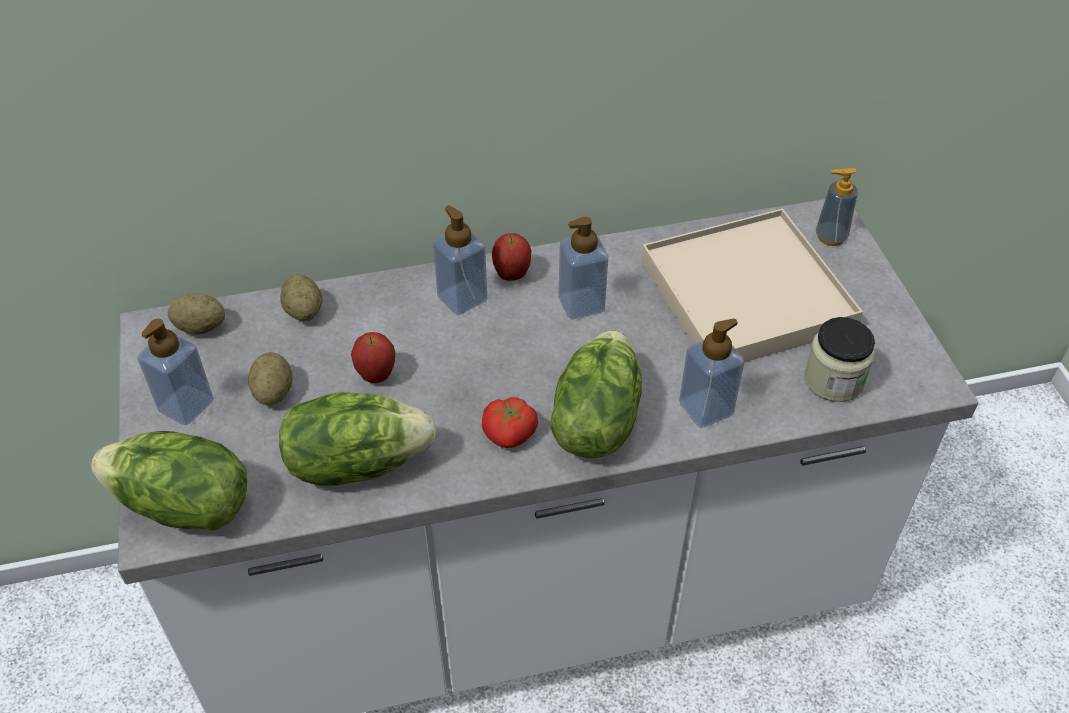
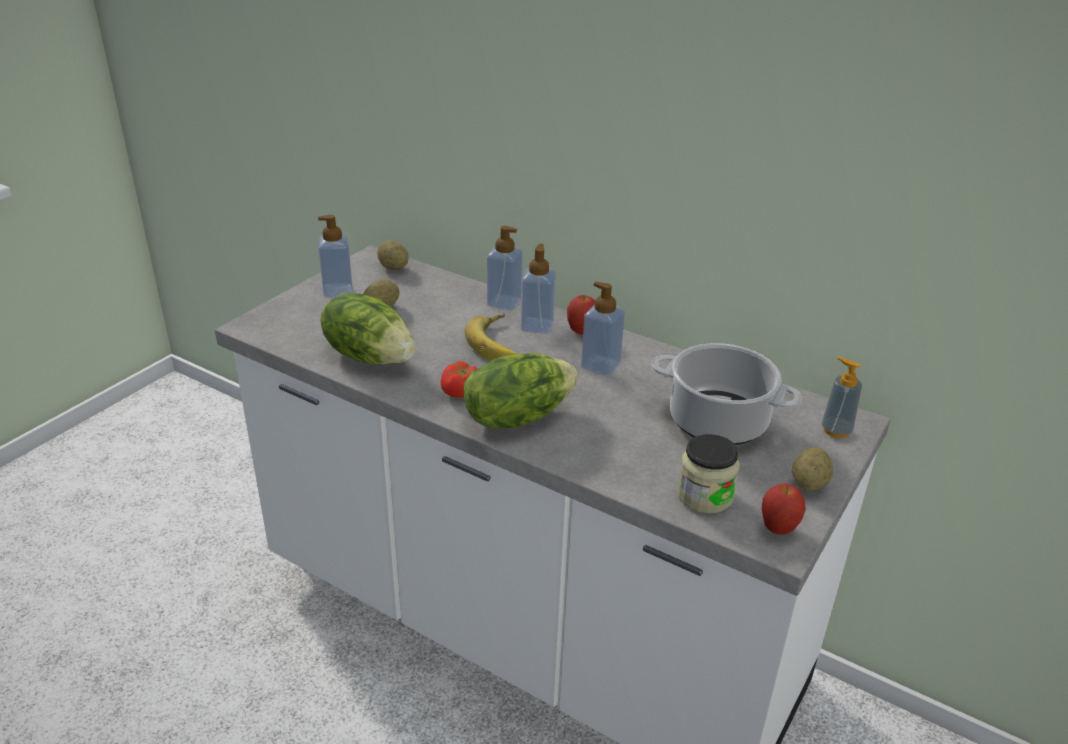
camera: 45 degrees right, 15 degrees down
(183, 507) = (274, 324): lettuce -> none
(304, 311) = (449, 287): potato -> potato (809, 484)
(376, 375) = (438, 330): apple -> apple (778, 529)
(460, 347) = (500, 344): none -> banana
(706, 408) = (592, 453): soap dispenser -> soap dispenser (504, 302)
(746, 295) = (716, 421): beige tray -> cooking pot

